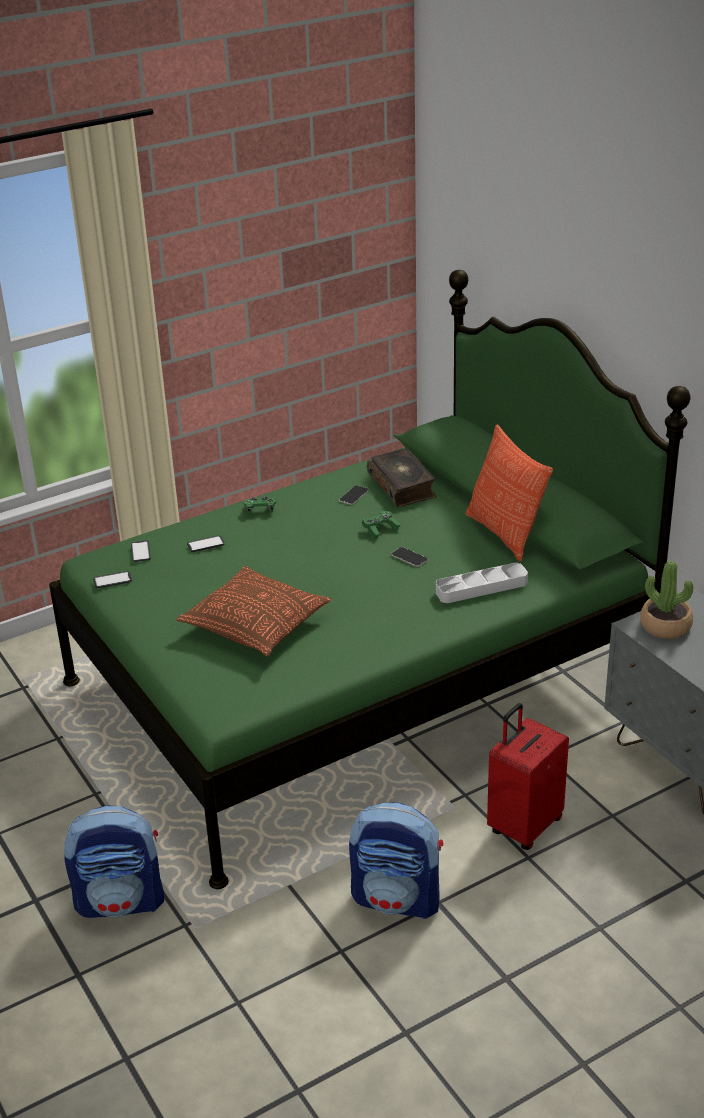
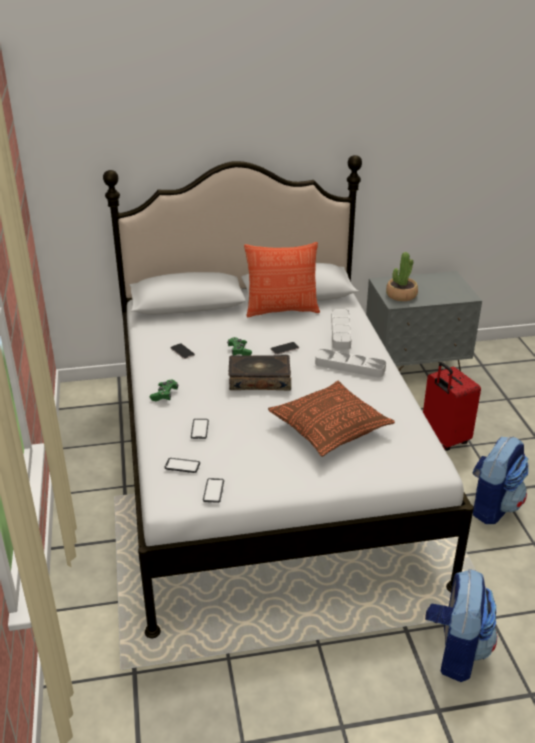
camera: 70 degrees left, 0 degrees up
(358, 685) = (267, 467): green bed -> white bed
(400, 612) = (350, 366): none -> grey tray
(402, 486) = (188, 330): book -> book (259, 380)

